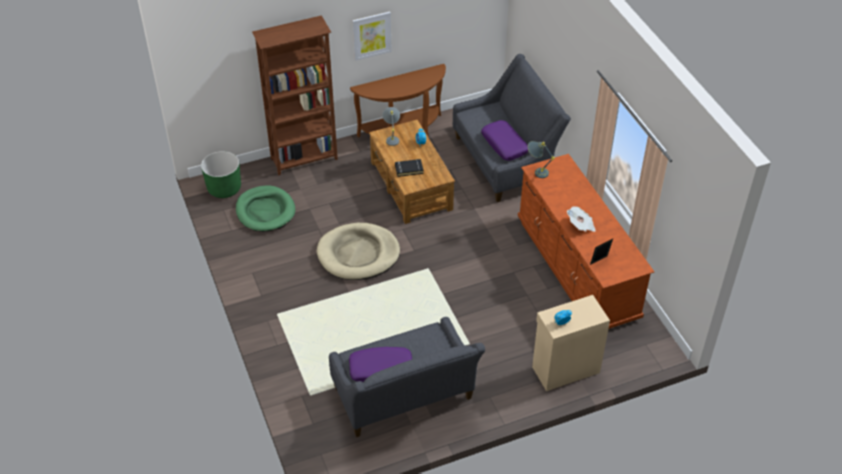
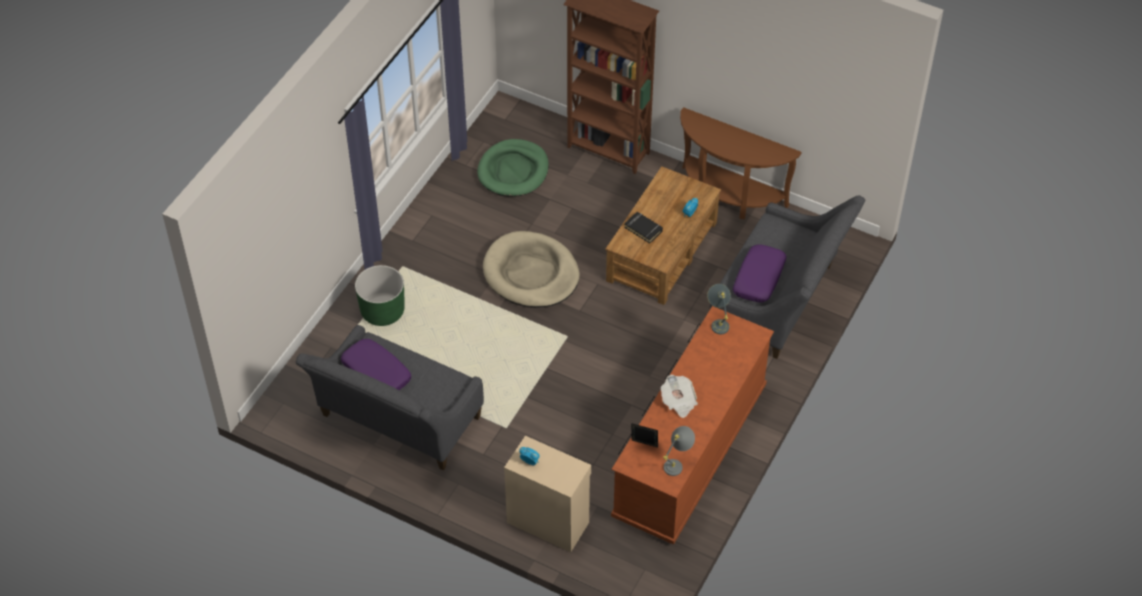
camera: 50 degrees right, 5 degrees up
(224, 188) = (510, 122): green planter -> green planter (382, 311)
(371, 35) = (718, 67): picture -> none
(392, 138) = (672, 188): grey table lamp -> grey table lamp (678, 463)

